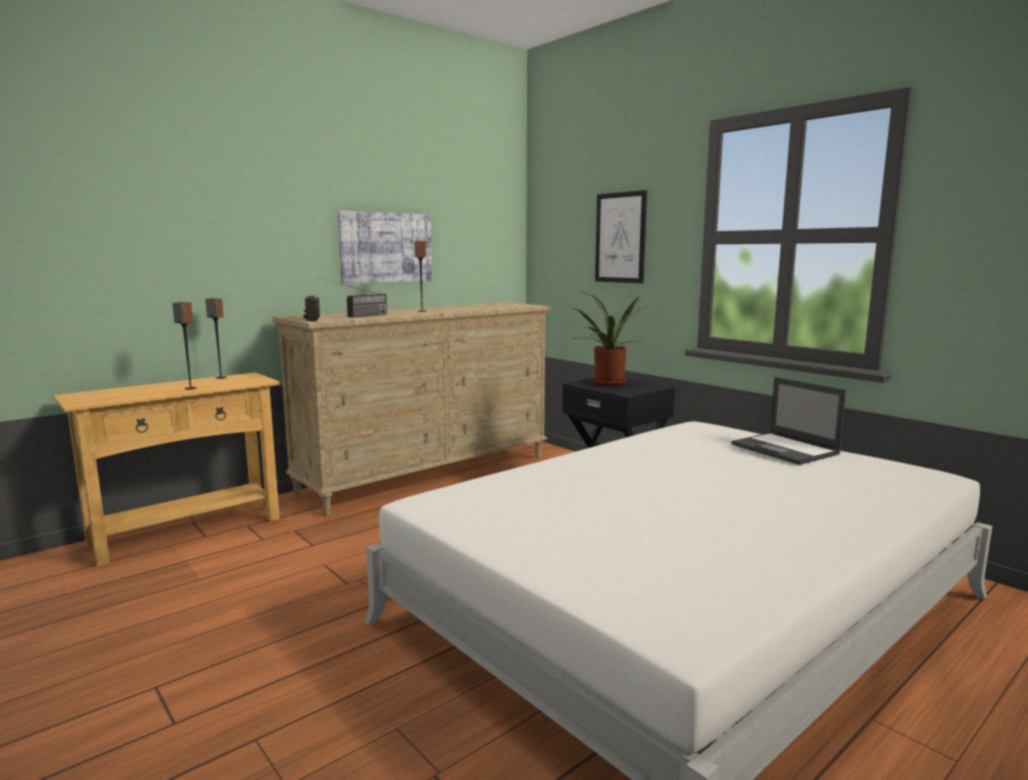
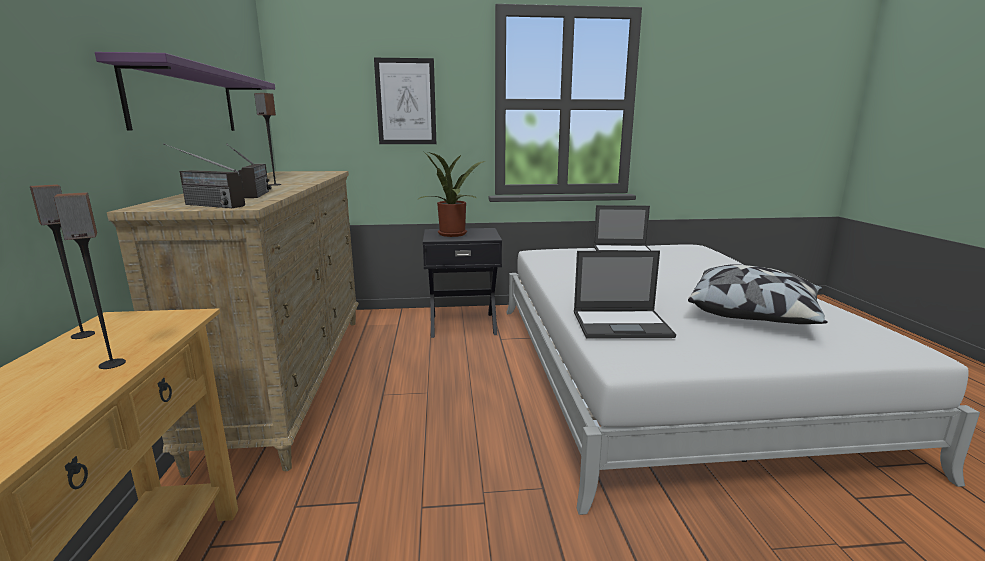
camera: 55 degrees left, 5 degrees up
(386, 247) = (185, 101): picture -> purple shelf
(513, 487) = (622, 324): none -> laptop
(659, 536) = (754, 314): none -> pillow

